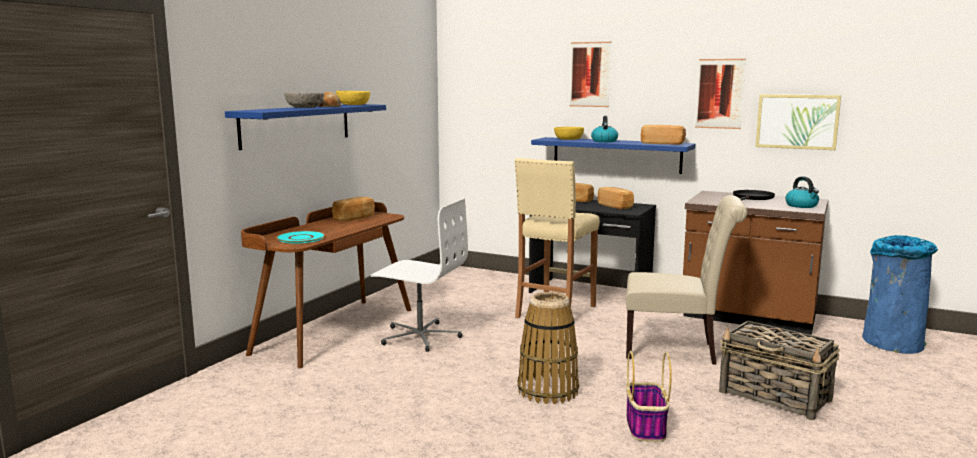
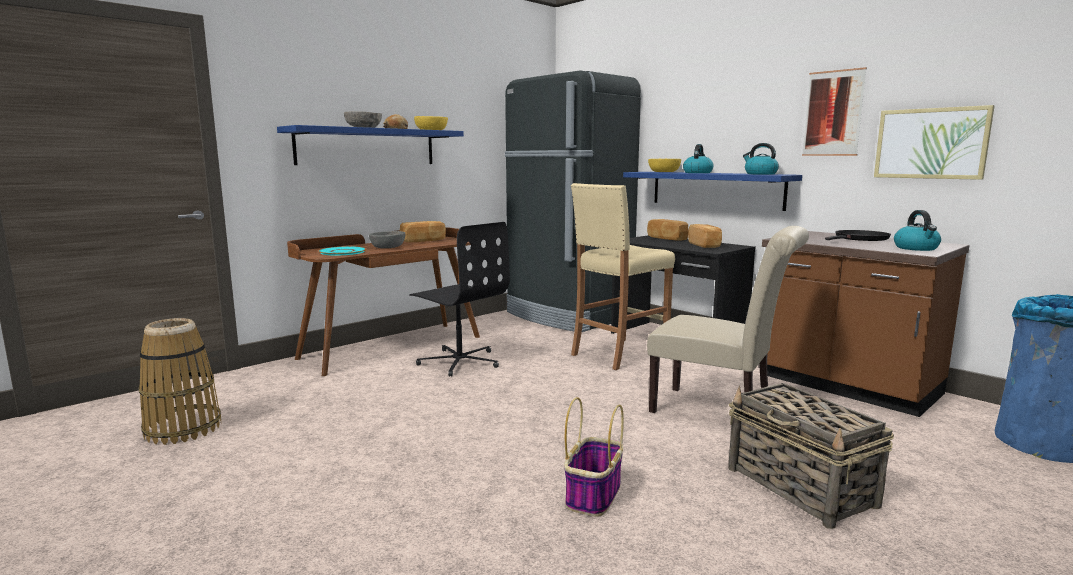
camera: 20 degrees right, 0 degrees up
(334, 229) = (387, 247): none -> grey bowl
(420, 336) = (460, 361): white office chair -> black office chair
(472, 279) = (567, 316): none -> black fridge
(547, 390) = (525, 433): basket -> basket (183, 429)
(590, 74) = (691, 100): picture -> none
(662, 143) = (760, 174): bread -> kettle

